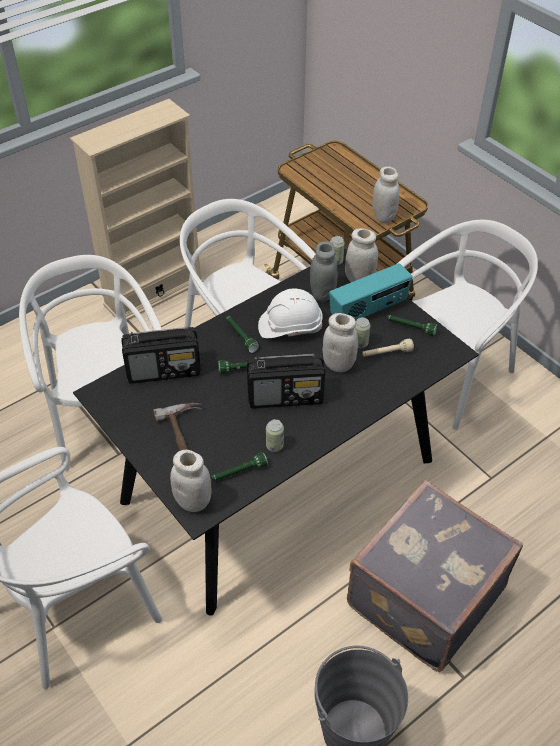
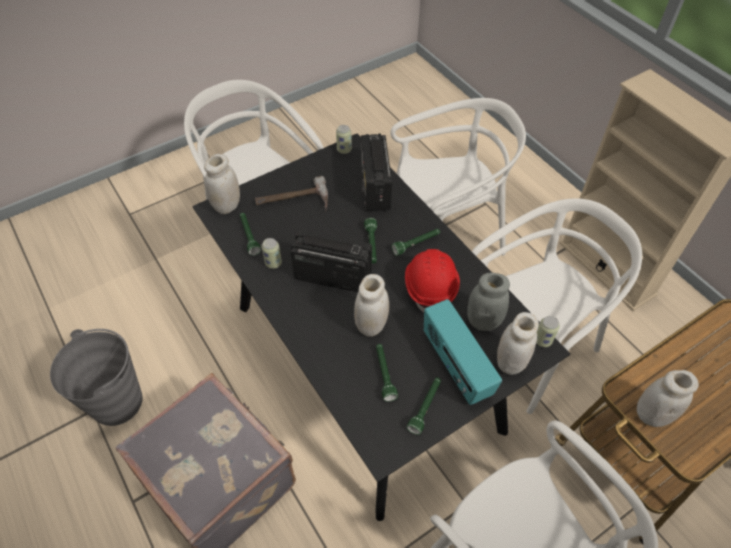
camera: 95 degrees right, 5 degrees up
(286, 396) = (332, 276): radio -> radio turned 105 degrees clockwise
(290, 326) = (430, 286): white hard hat -> red hard hat
(360, 343) = (402, 349): can -> can (344, 150)
(386, 353) = (384, 374): beige flashlight -> green flashlight

